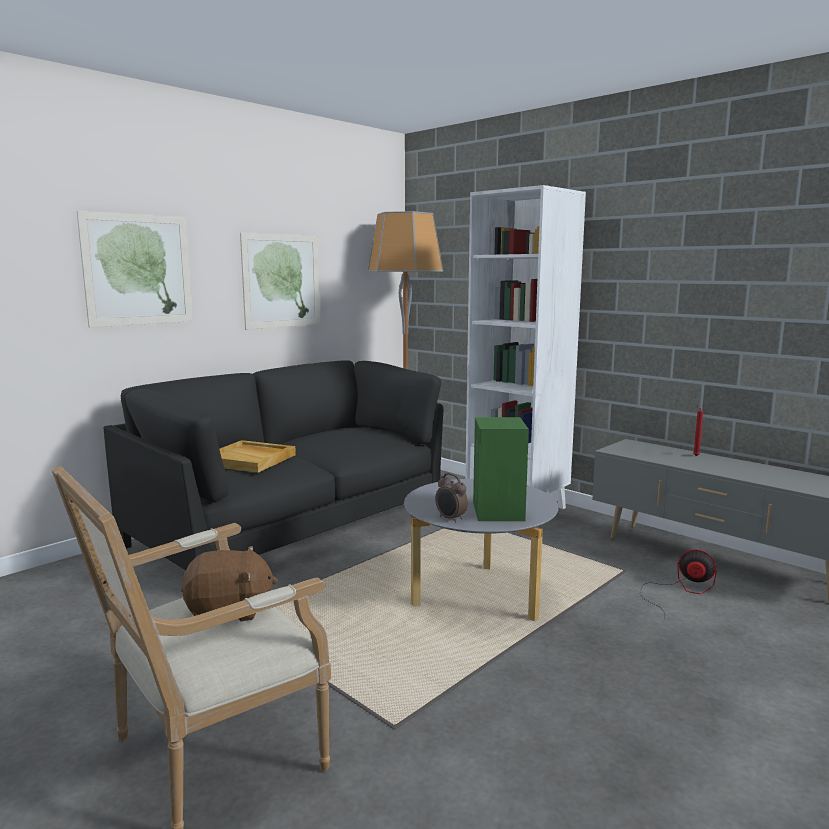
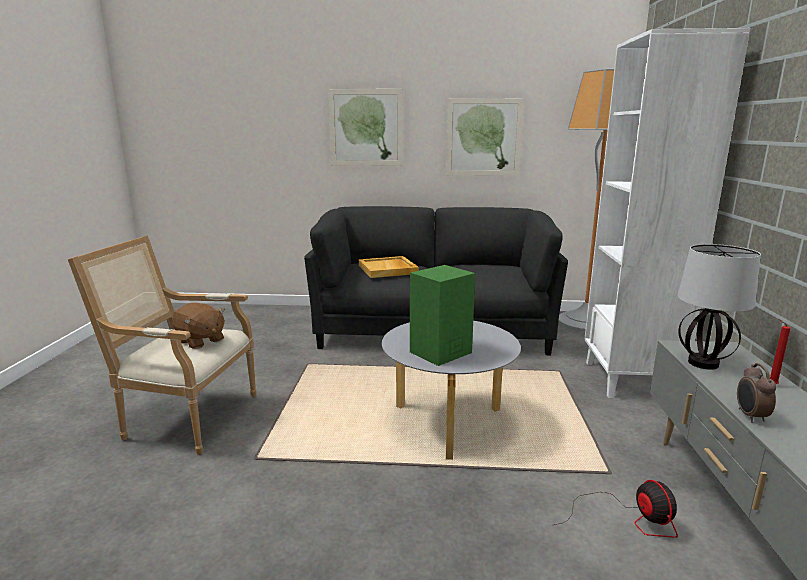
camera: 50 degrees right, 5 degrees up
(450, 519) = (398, 343): alarm clock -> alarm clock (750, 416)
(648, 456) = (704, 363): none -> table lamp

